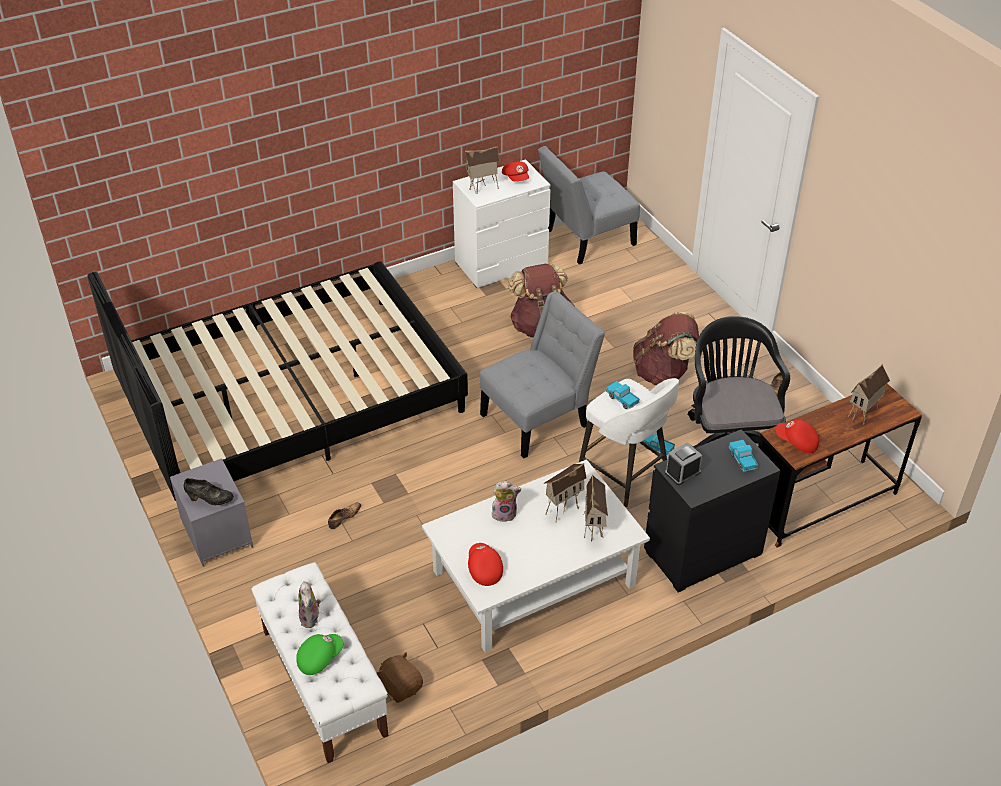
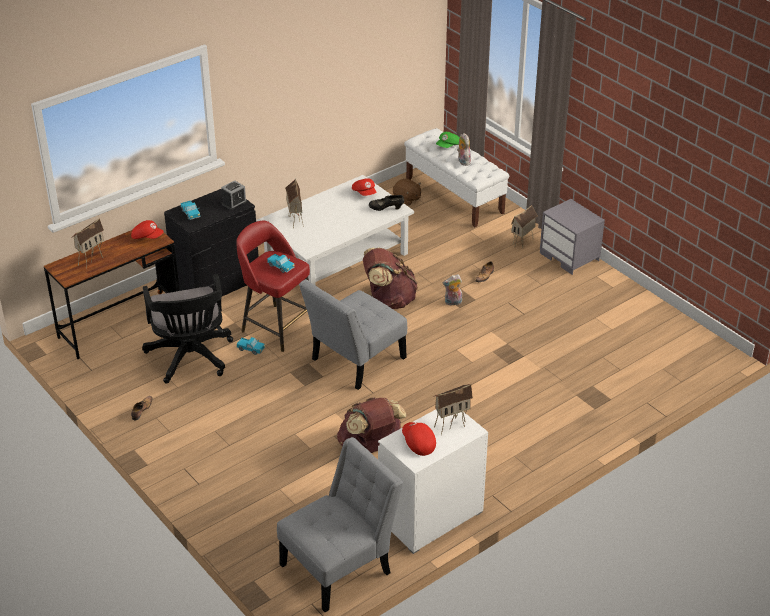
camera: 170 degrees right, 5 degrees down
(210, 500) = (566, 210): black shoe -> black shoe (386, 209)
(290, 398) = (574, 352): black bed -> none
(505, 513) = (358, 221): plush toy -> plush toy (453, 303)
(562, 508) = (318, 228): toy house -> toy house (523, 243)
(625, 474) = (277, 327): white stool -> red stool
(663, 373) = (246, 413): brown backpack -> brown backpack (389, 300)

